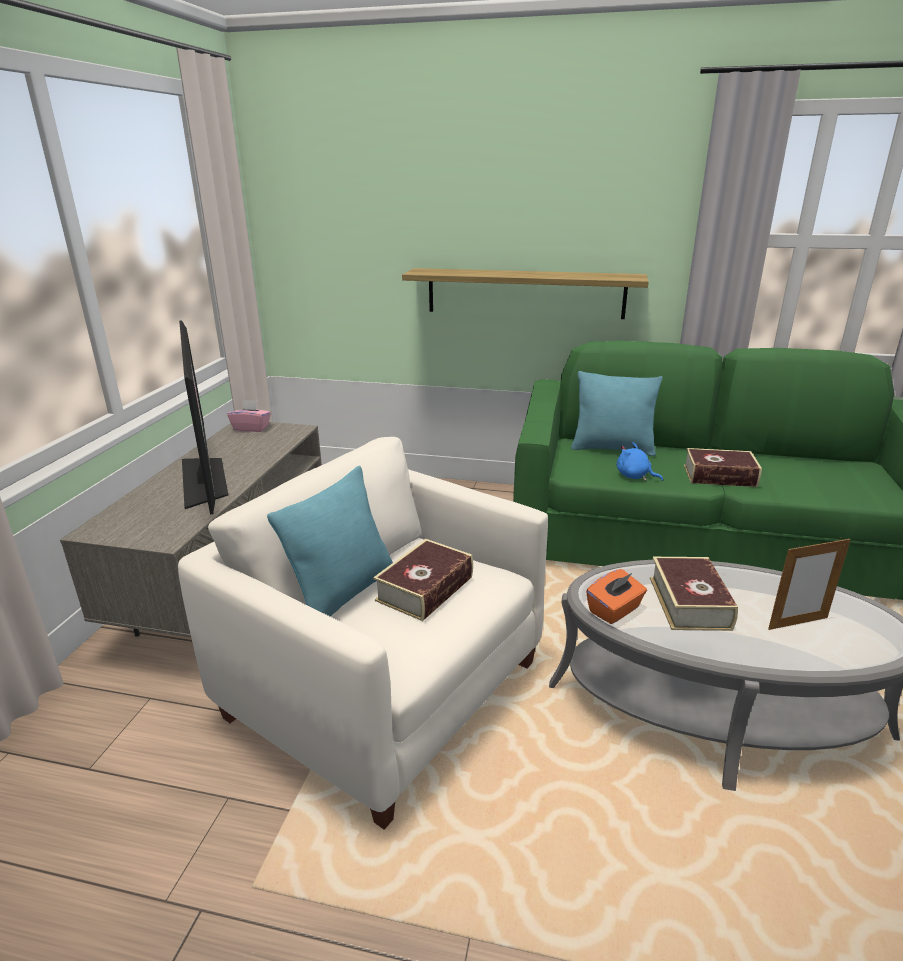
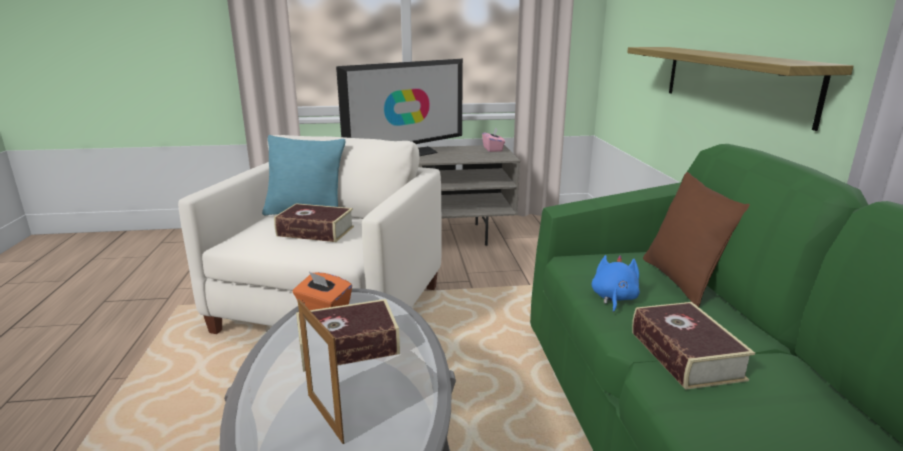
camera: 70 degrees right, 5 degrees down
(612, 449) = (681, 281): turquoise pillow -> brown pillow

